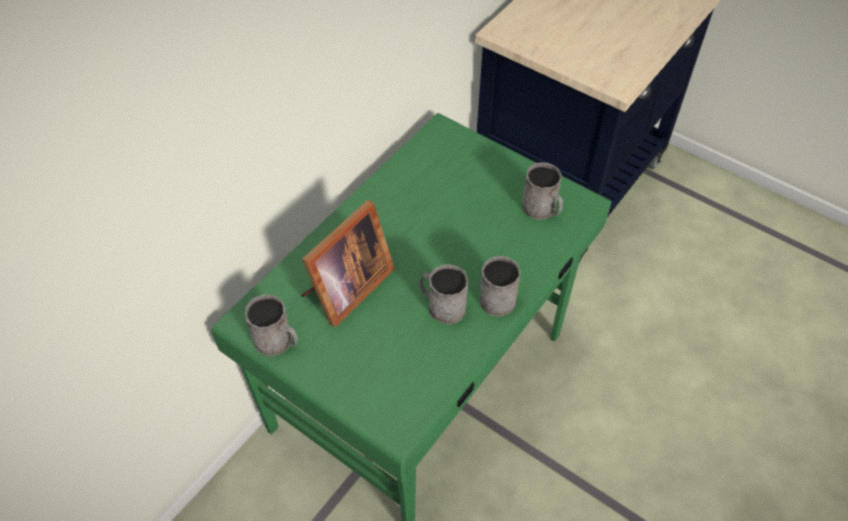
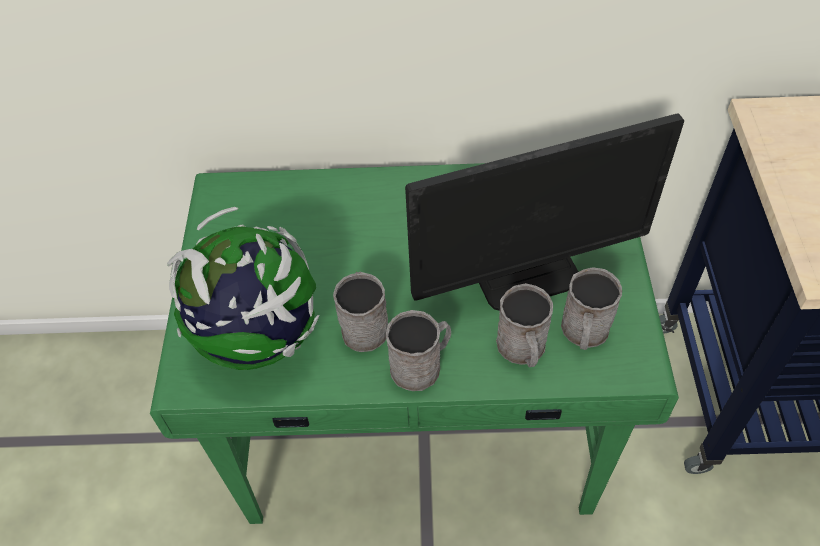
camera: 55 degrees right, 0 degrees up
(278, 342) = (215, 227): grey mug -> grey mug (523, 349)
(345, 289) = (316, 235): picture frame -> none
(400, 367) = (260, 337): none -> globe
(479, 207) = (526, 274): none -> monitor

